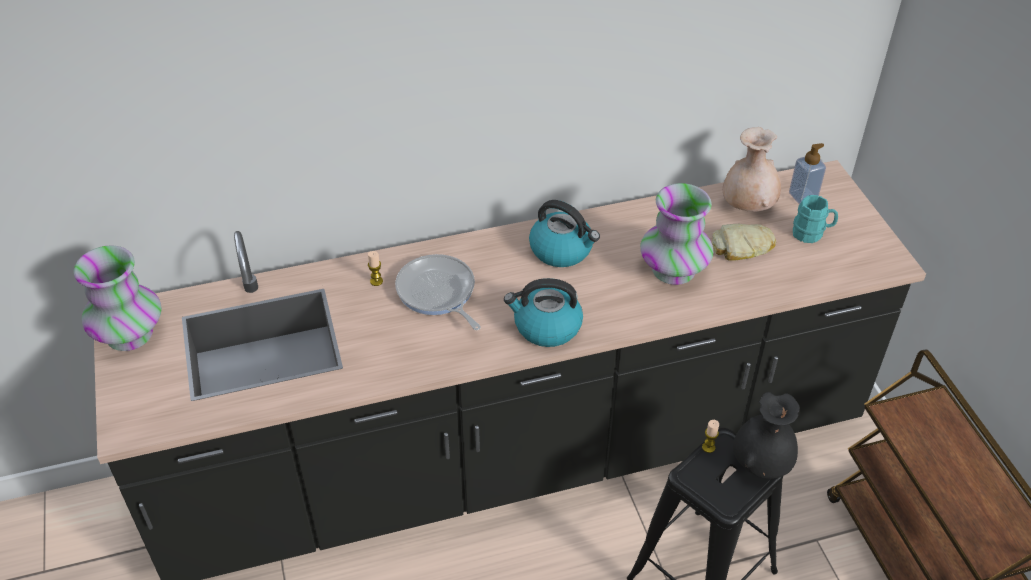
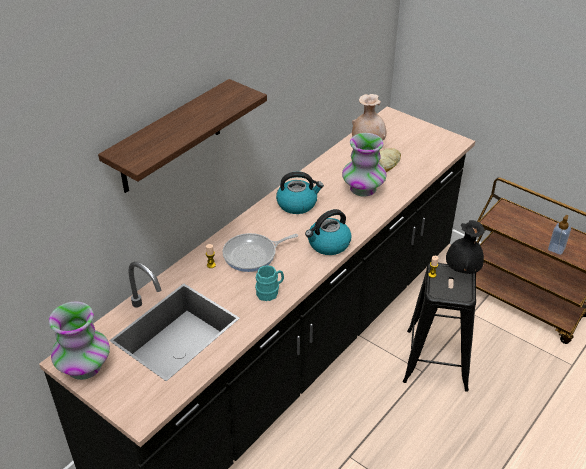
camera: 35 degrees left, 5 degrees down
(345, 84) = (170, 137): none -> shelf
(437, 293) = (253, 255): frying pan -> frying pan turned 45 degrees counterclockwise
(803, 196) = (388, 129): soap dispenser -> soap dispenser (556, 249)
(812, 233) = (409, 144): turquoise mug -> turquoise mug (270, 292)

